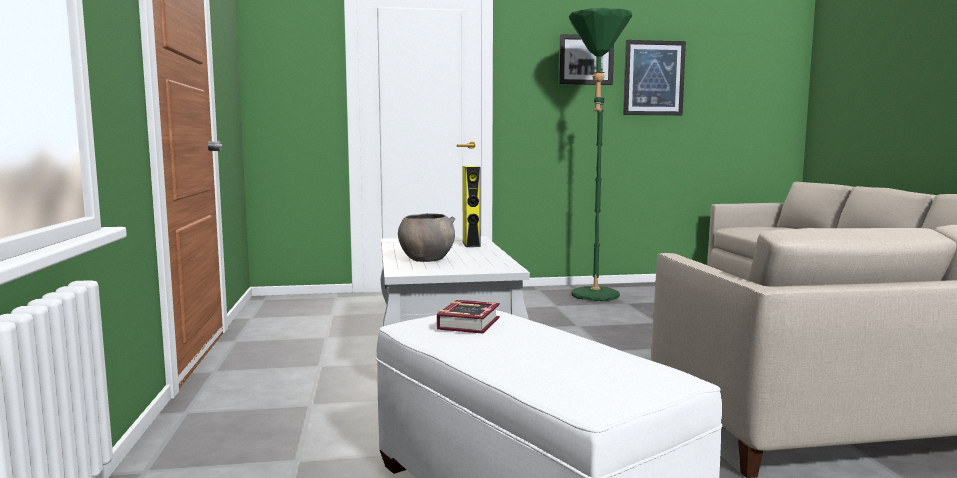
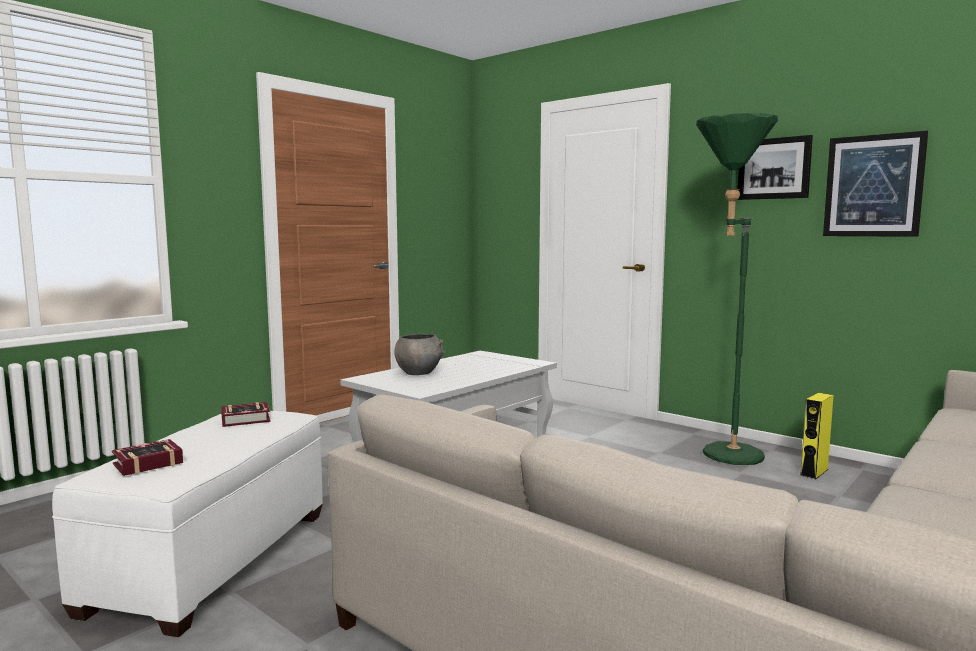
camera: 50 degrees right, 0 degrees up
(471, 244) = (508, 367): yellow speaker -> yellow speaker (814, 472)
(590, 375) = (144, 464): none -> book

